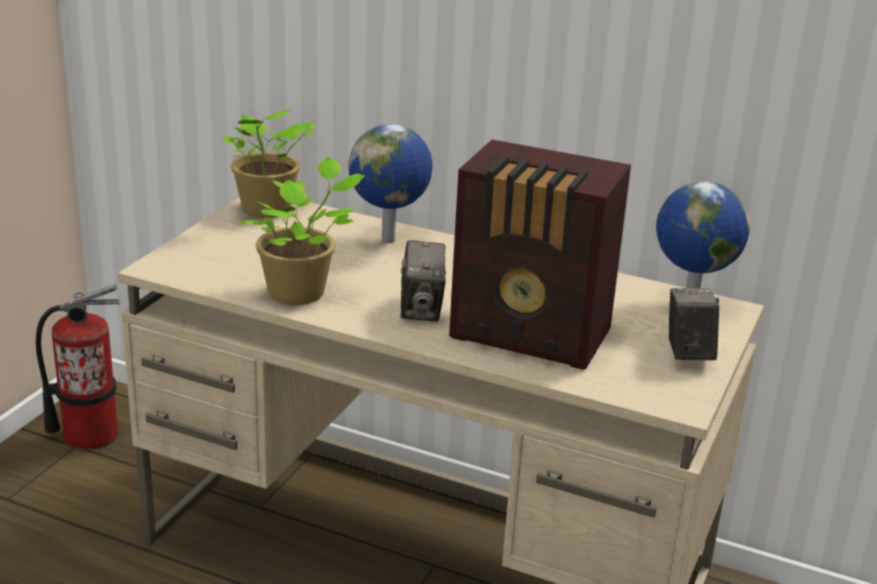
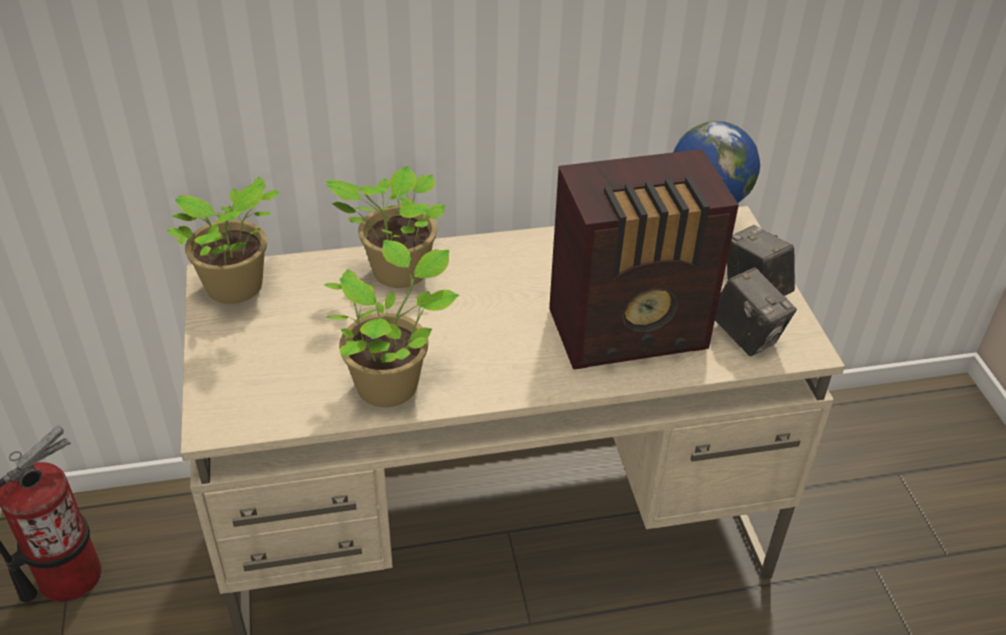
camera: 35 degrees left, 15 degrees up
(390, 240) = (395, 273): globe -> potted plant
(421, 310) = (515, 348): camera -> camera (746, 336)

